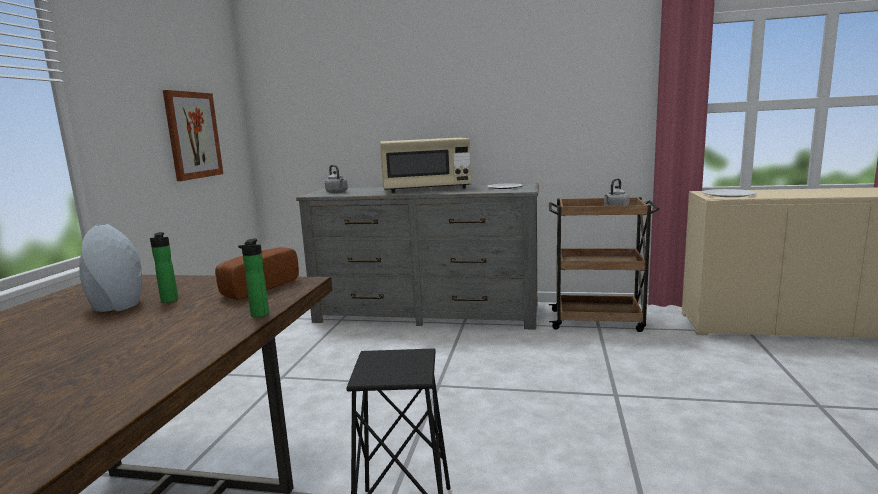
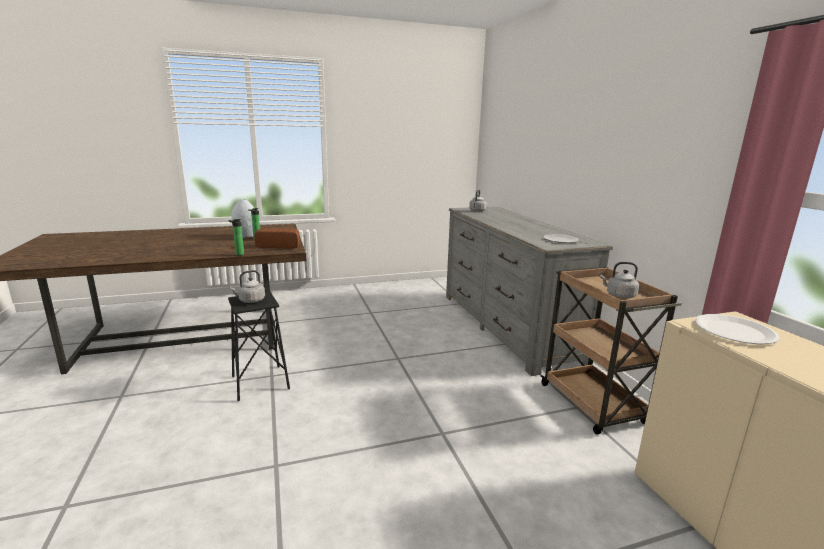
camera: 60 degrees right, 5 degrees up
(193, 135) = (416, 156): picture -> none
(393, 367) = (250, 300): none -> grey kettle
(426, 189) = (519, 224): beige microwave -> none

